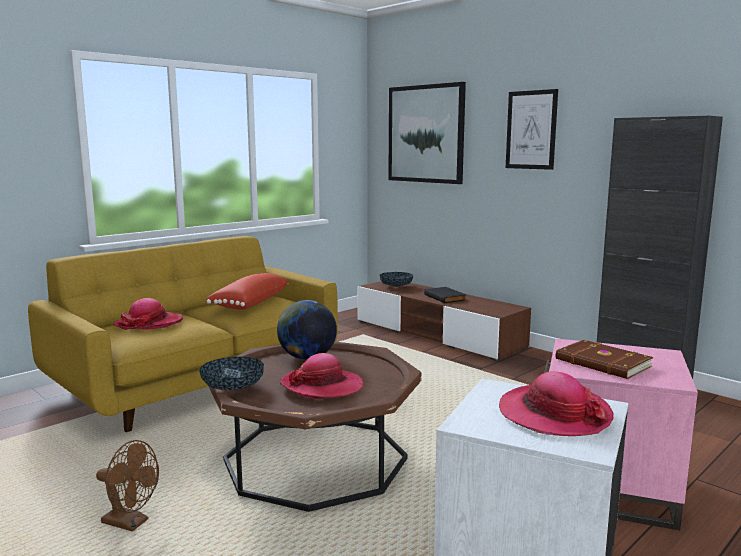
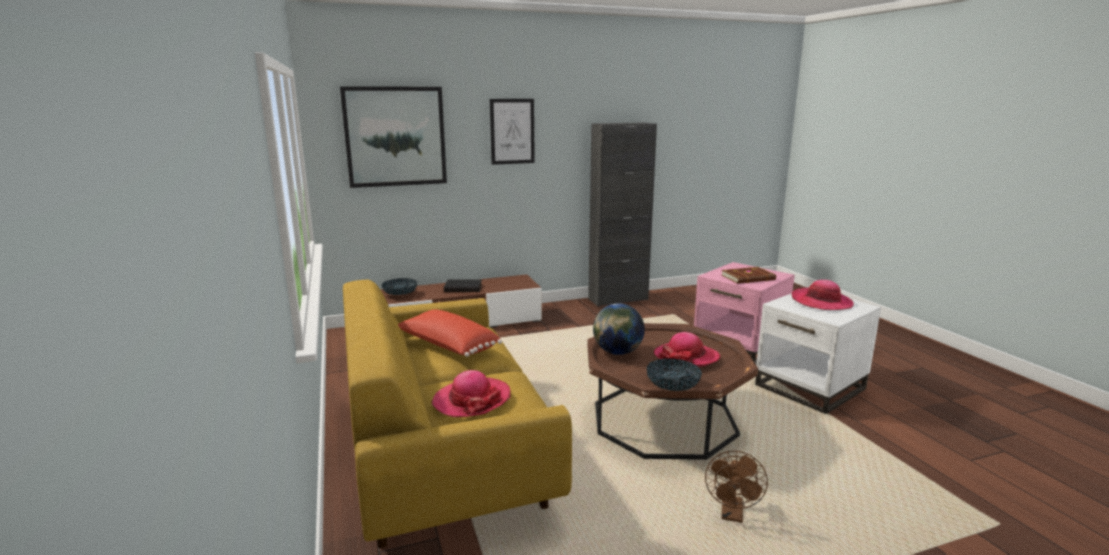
camera: 65 degrees left, 5 degrees up
(131, 523) = (732, 514): brown fan -> brown fan turned 150 degrees clockwise

